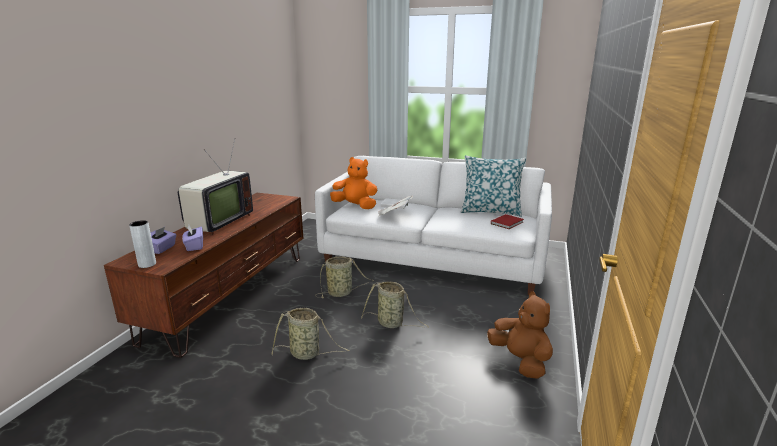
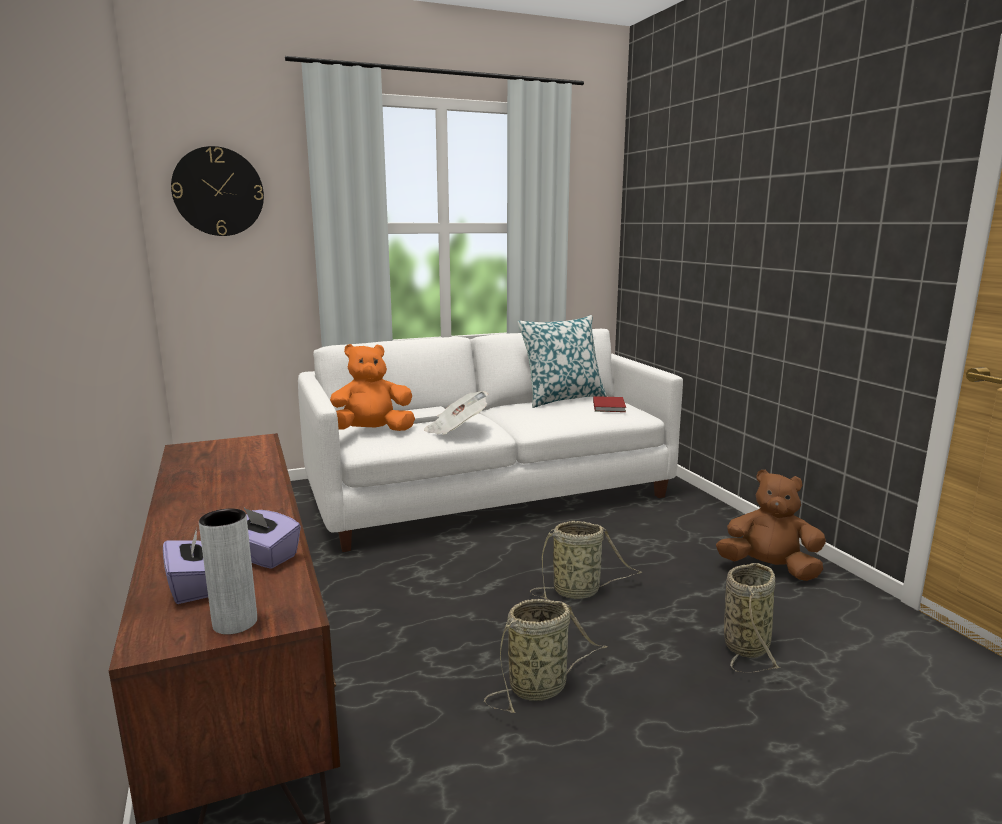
camera: 40 degrees left, 5 degrees down
(217, 223) = (211, 508): television -> none
(329, 68) = (218, 192): none -> wall clock
(341, 293) = (441, 582): basket -> basket (746, 644)

